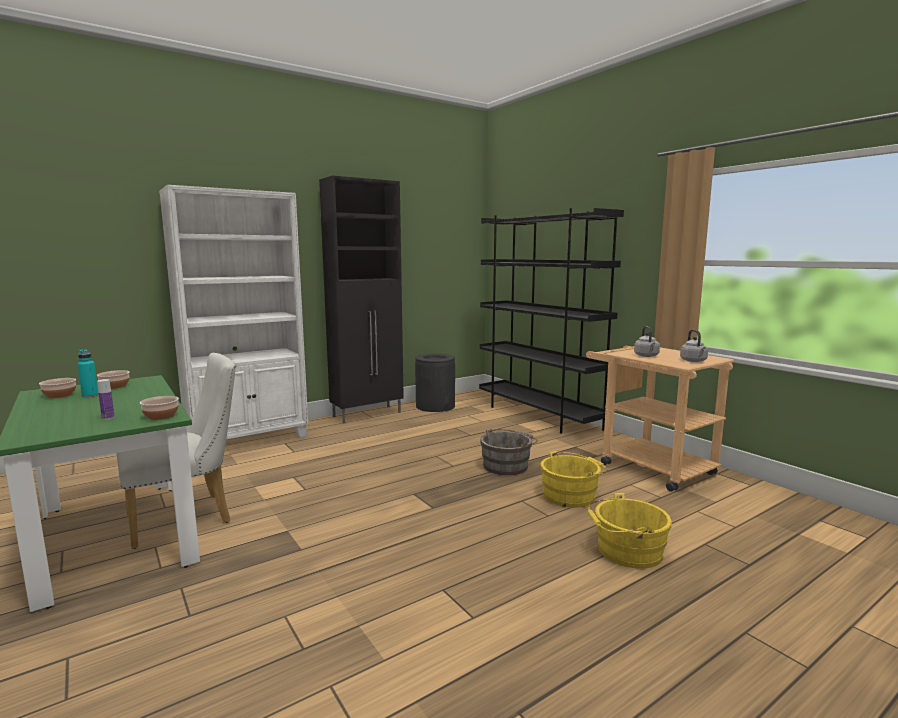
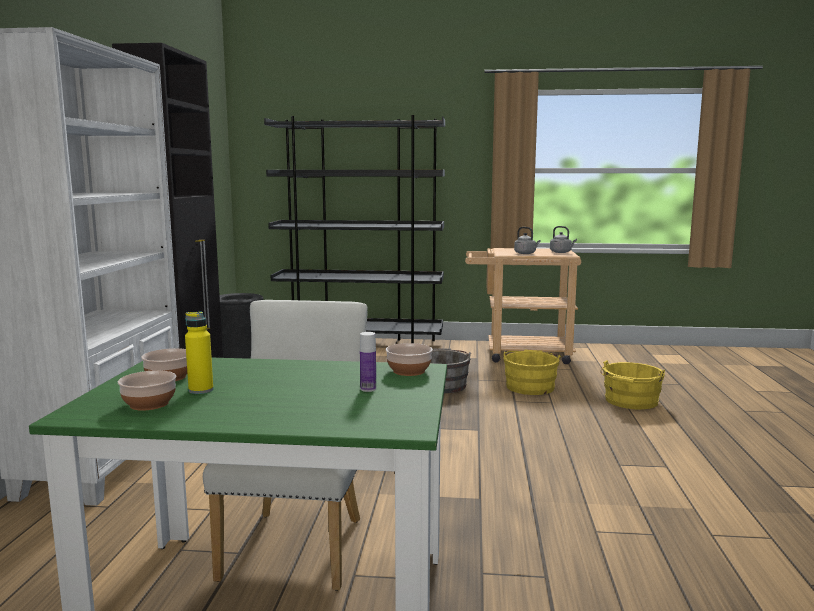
camera: 50 degrees left, 0 degrees up
(90, 395) = (201, 390): turquoise bottle -> yellow bottle

